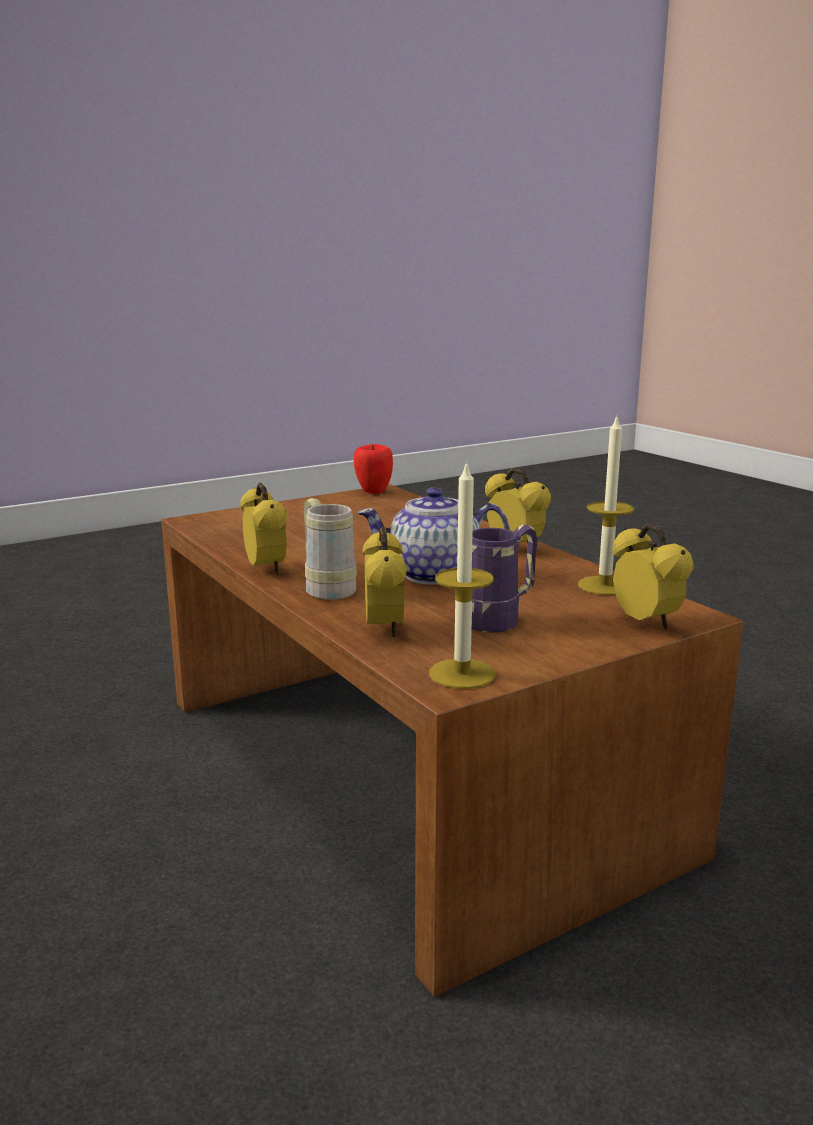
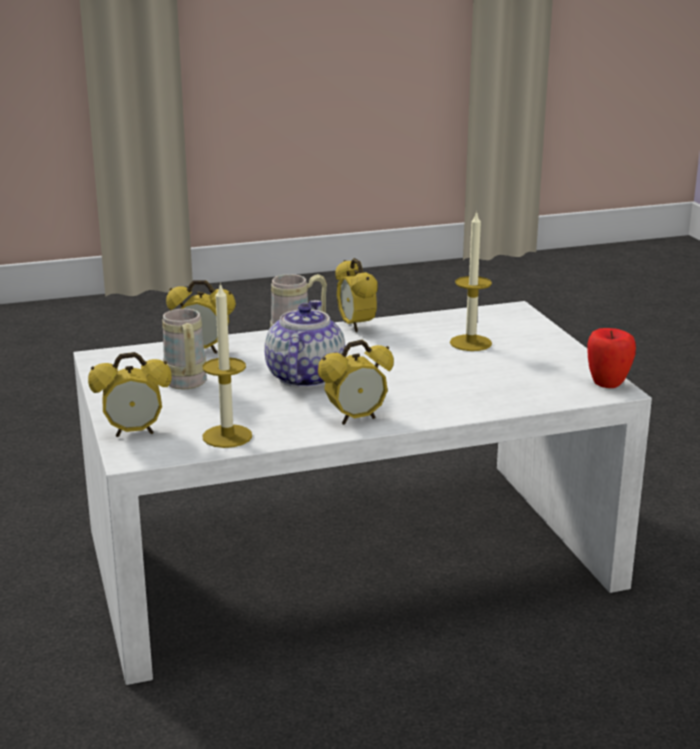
camera: 105 degrees right, 5 degrees up
(266, 569) = (356, 326): alarm clock -> alarm clock turned 75 degrees clockwise
(403, 771) = (349, 557): brown coffee table -> white coffee table
(462, 674) = (113, 362): candle -> candle (470, 343)
(500, 620) = (187, 385): purple mug -> beige mug

